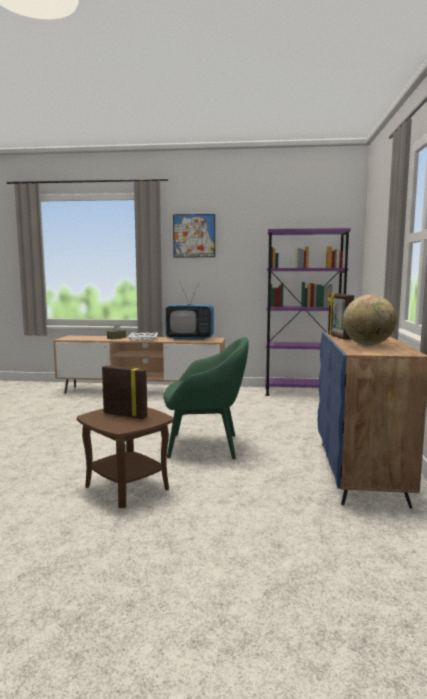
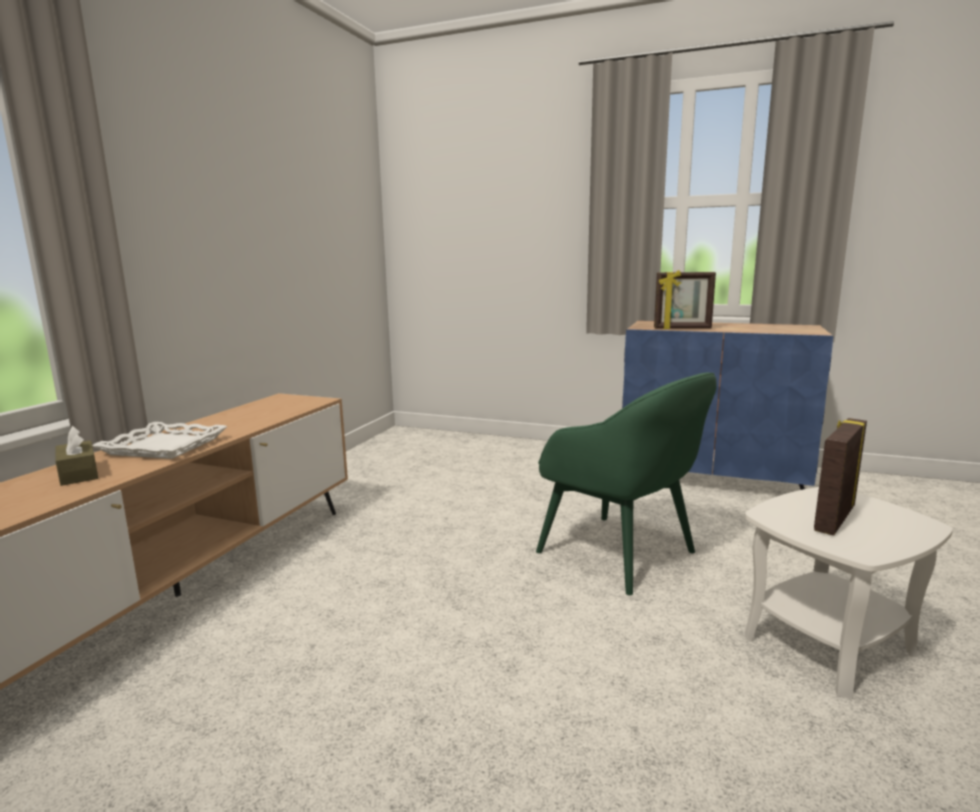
camera: 75 degrees left, 5 degrees up
(127, 487) = (827, 644): brown side table -> white side table
(190, 338) = (249, 412): television -> none
(194, 235) = (157, 152): picture -> none
(205, 446) = (619, 553): green armchair -> green armchair turned 120 degrees clockwise
(302, 392) = (377, 452): purple bookcase -> none
(368, 345) = (748, 328): globe -> none

